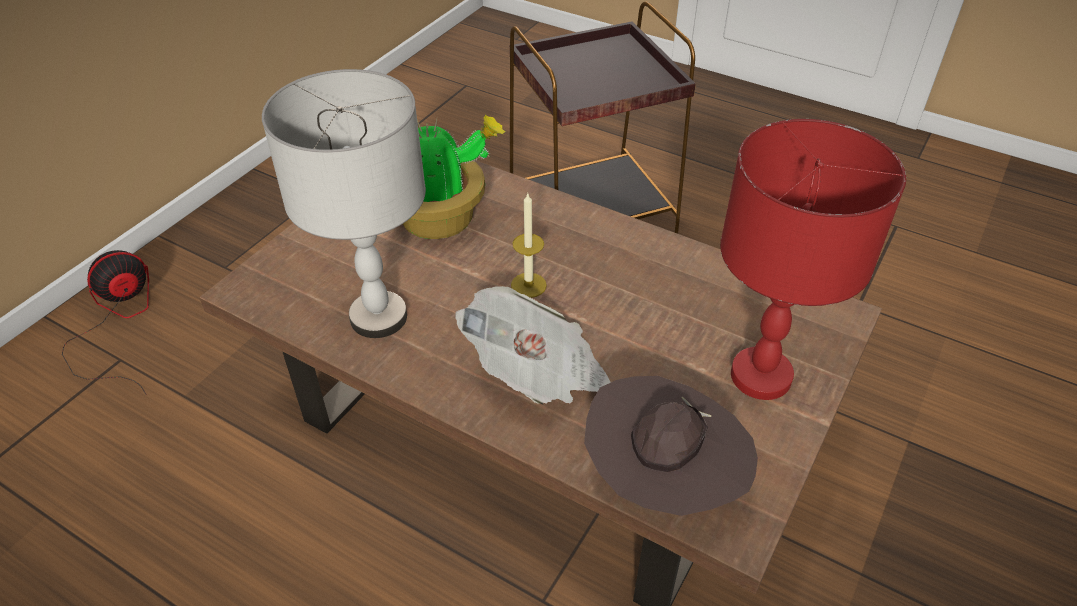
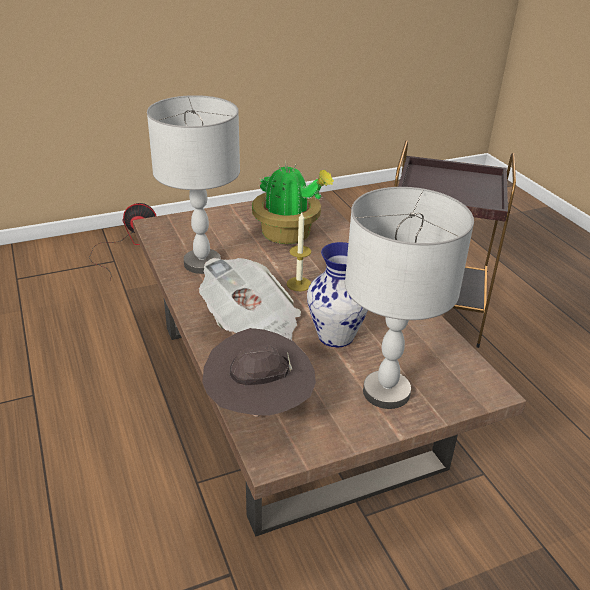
camera: 35 degrees right, 10 degrees down
(641, 336) = (335, 336): none -> vase
(760, 375) = (386, 391): red table lamp -> grey table lamp

